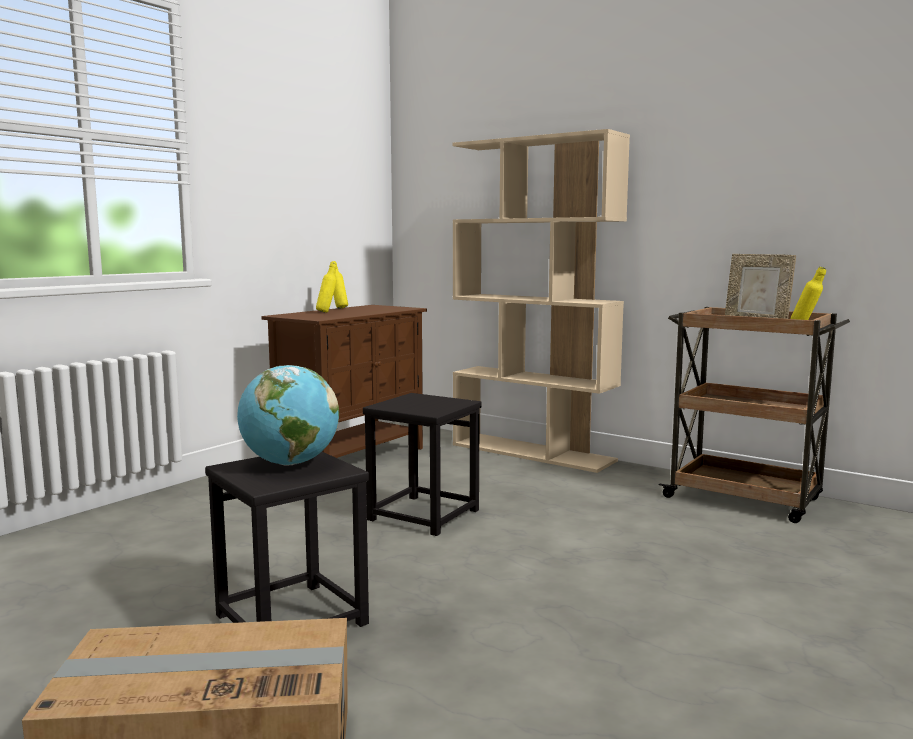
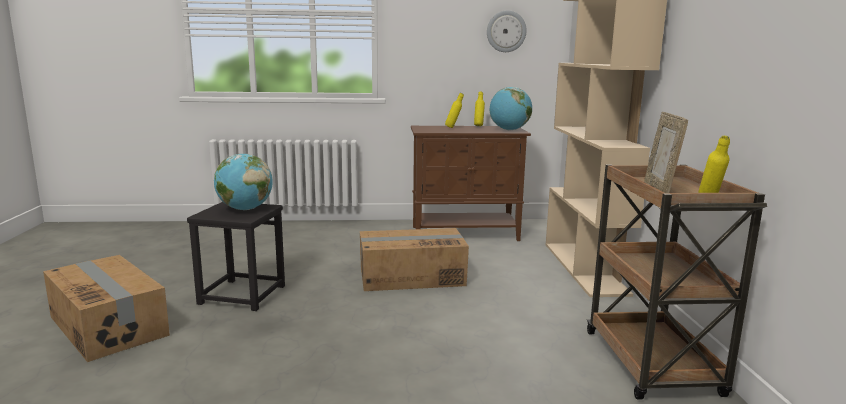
camera: 50 degrees right, 5 degrees up
(335, 181) = (506, 31): none -> wall clock
(393, 308) = (509, 130): none -> globe
(423, 515) = (411, 276): black stool -> cardboard box

